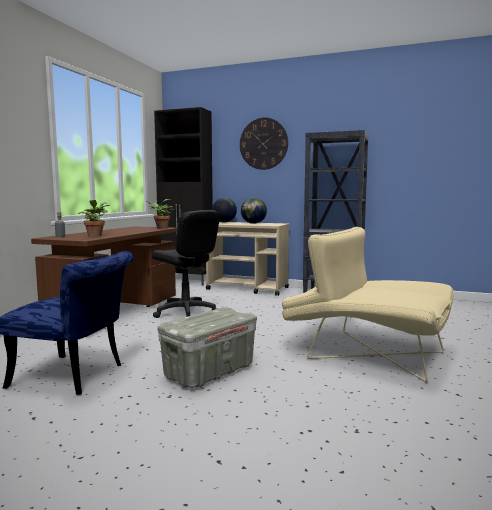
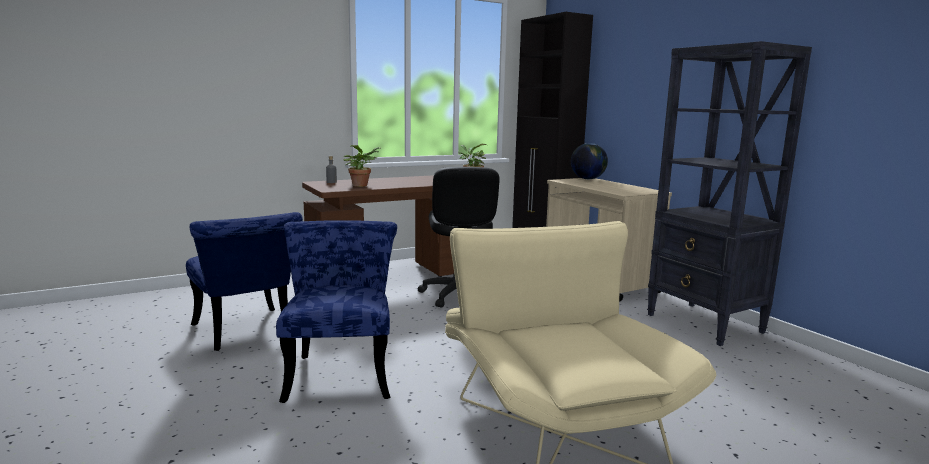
camera: 40 degrees right, 5 degrees up
(209, 371) = (341, 371): grey storage box -> blue chair
(253, 223) = (614, 186): globe -> none
(263, 144) = (652, 62): wall clock -> none

